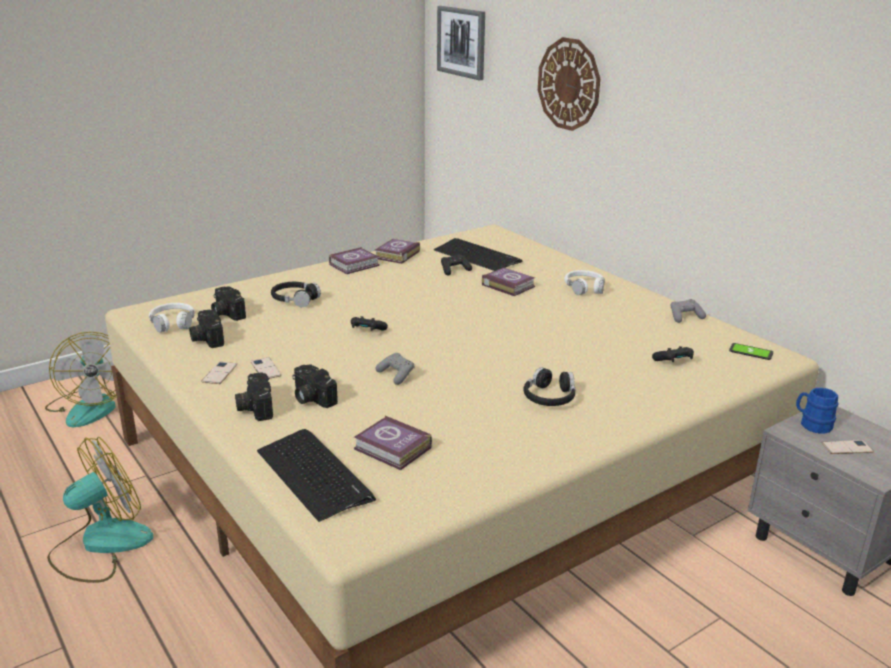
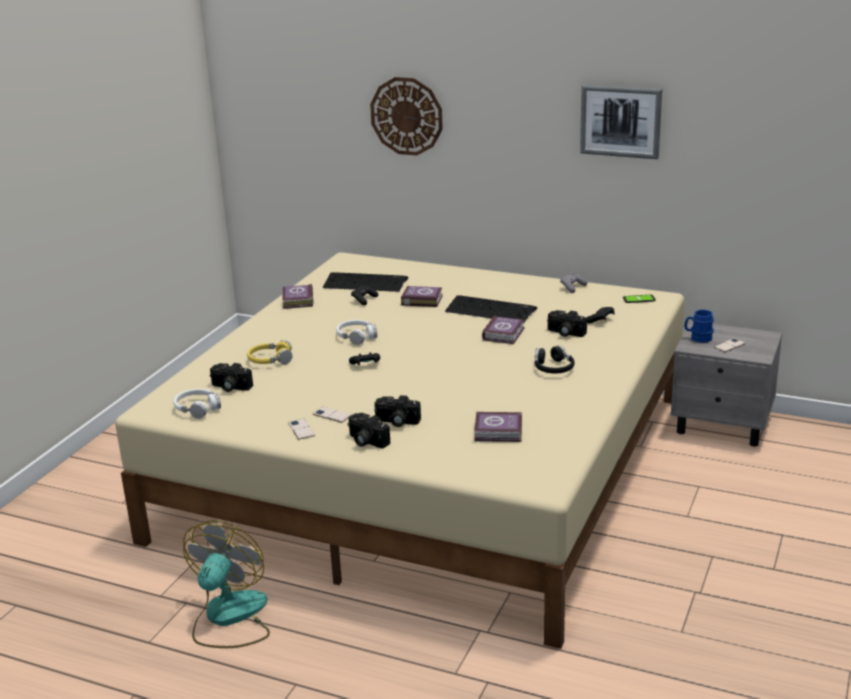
camera: 30 degrees left, 0 degrees up
(90, 407) = (59, 532): fan -> none
(206, 338) = (247, 410): camera -> camera (564, 333)
(295, 299) = (270, 360): black headphones -> yellow headphones
(314, 475) = (472, 463): keyboard -> keyboard (490, 310)
(355, 265) = (276, 318): book -> book (504, 333)
(396, 375) = (433, 387): grey game controller -> none
(462, 42) = (266, 88): picture -> picture (620, 121)
(584, 288) = (479, 286): white headphones -> white headphones (356, 337)

